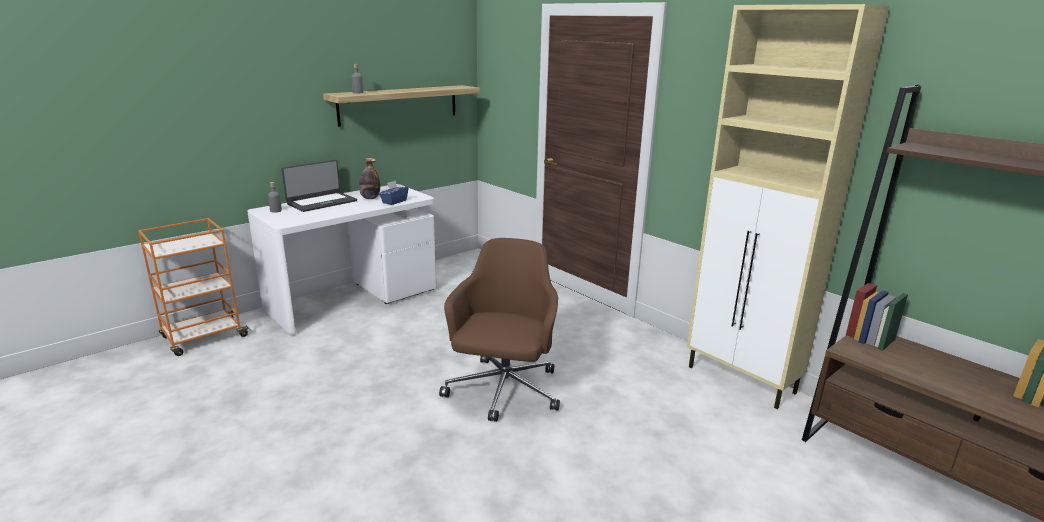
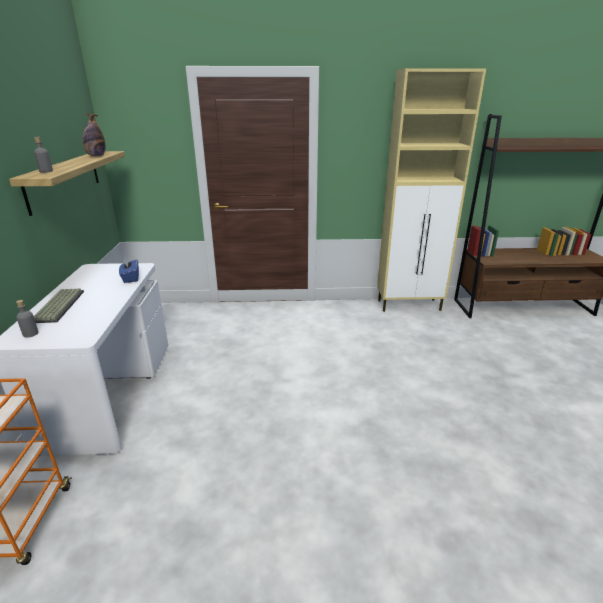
camera: 50 degrees left, 5 degrees up
(321, 202) = (58, 306): laptop -> keyboard
(370, 198) = (98, 284): bottle -> bottle (96, 156)
(503, 391) = (342, 379): brown office chair -> none

